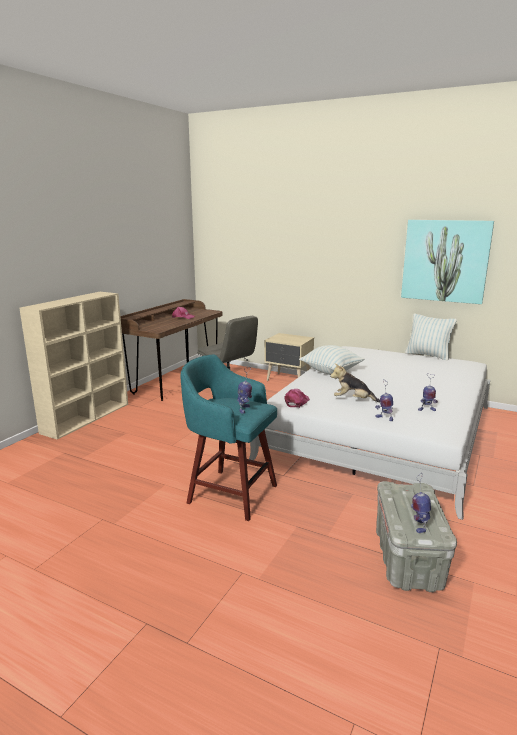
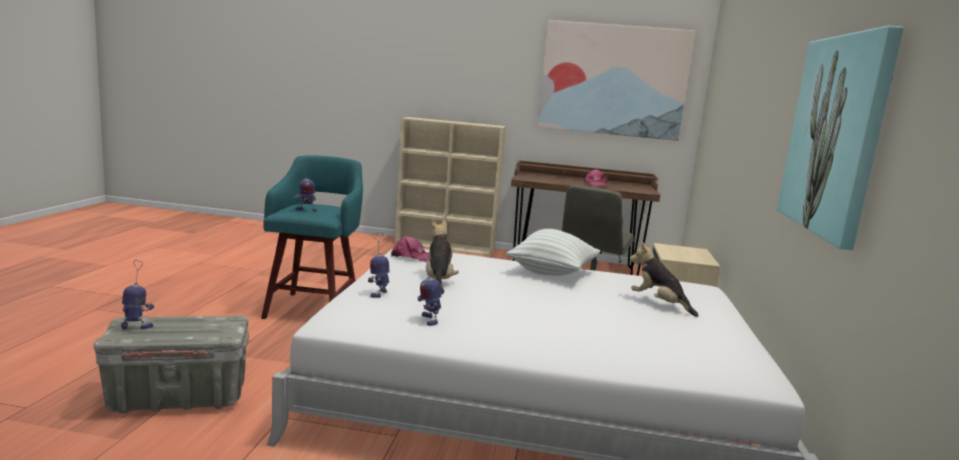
camera: 70 degrees right, 5 degrees down
(153, 236) = (613, 80): none -> picture
(381, 360) = (659, 304): none -> plush toy
(428, 355) = (754, 342): pillow -> none

